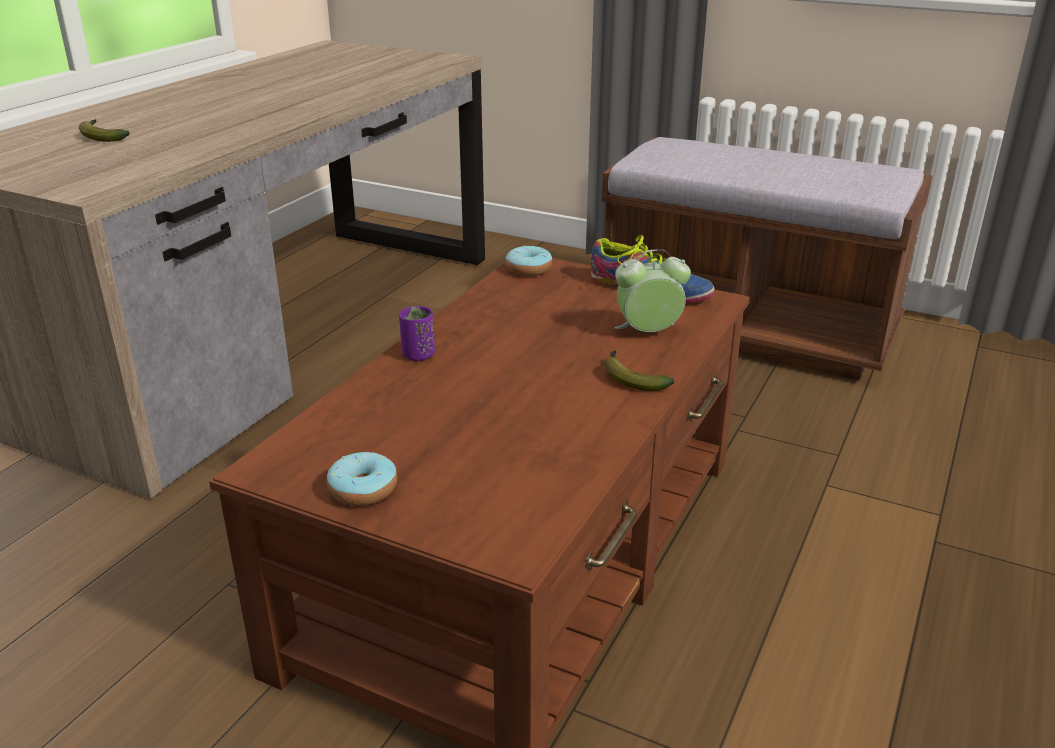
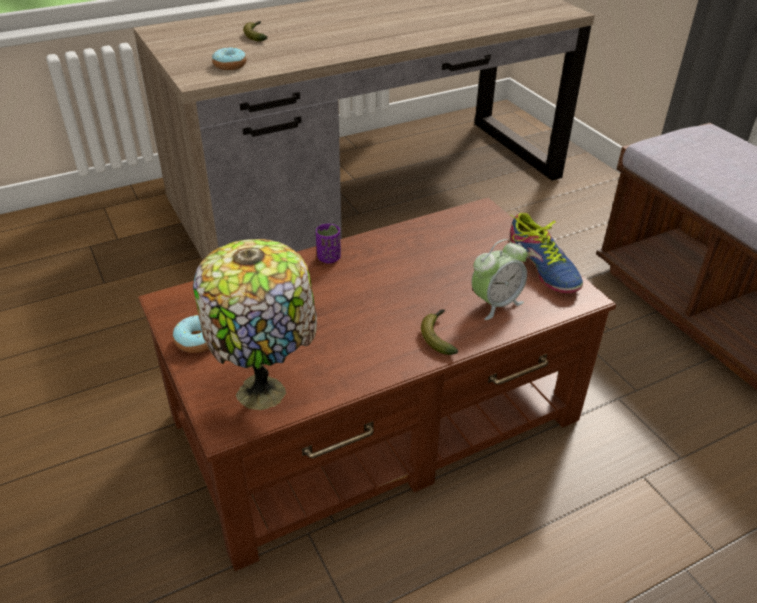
camera: 35 degrees right, 10 degrees up
(517, 501) = (265, 391): none -> table lamp
(528, 269) = (475, 216): donut -> donut (230, 65)
(648, 333) = (495, 303): alarm clock -> alarm clock turned 120 degrees clockwise

